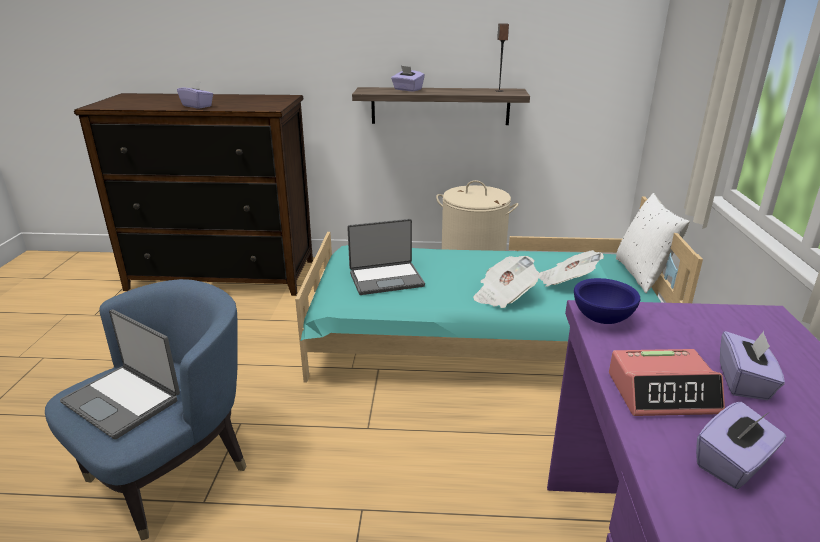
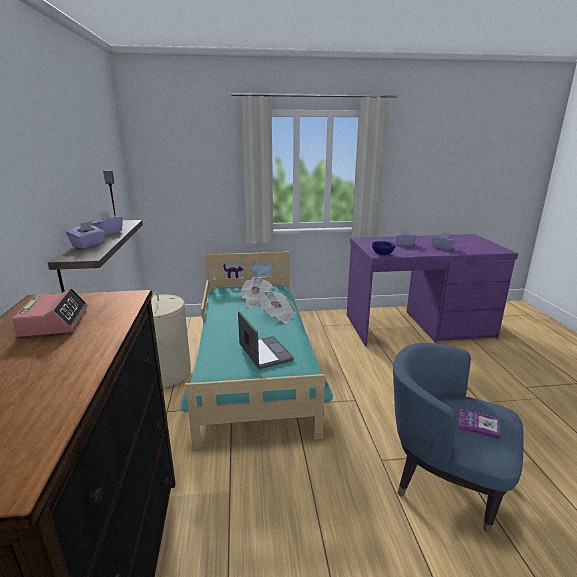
camera: 100 degrees left, 5 degrees down
(124, 400) = (478, 424): laptop -> book
(197, 106) = (86, 345): purple tissue box -> purple tissue box (108, 232)
(642, 275) = (241, 285): white pillow -> none
(663, 393) = (420, 251): alarm clock -> alarm clock (54, 321)

